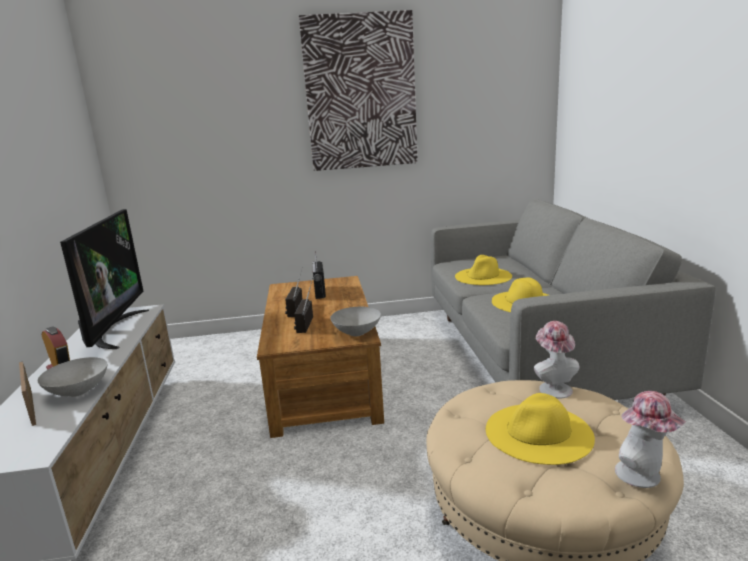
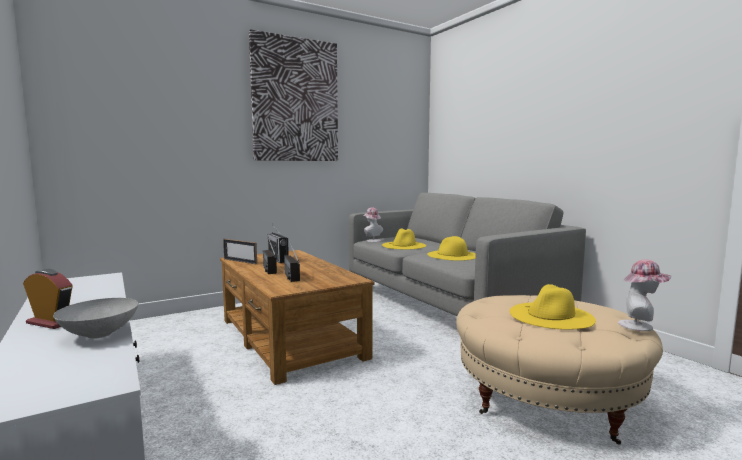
camera: 25 degrees left, 10 degrees down
(32, 408) = (47, 352): picture frame -> picture frame (240, 261)
(115, 330) = (84, 291): television -> none
(356, 333) = (346, 278): grey bowl -> none
(552, 387) = (527, 294): hat -> hat (372, 240)

